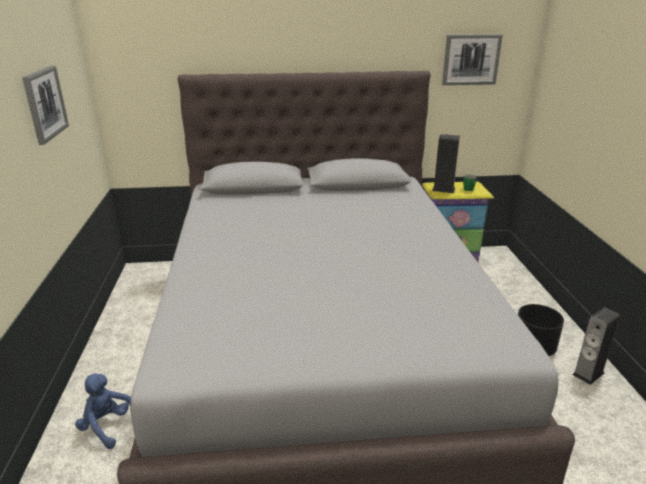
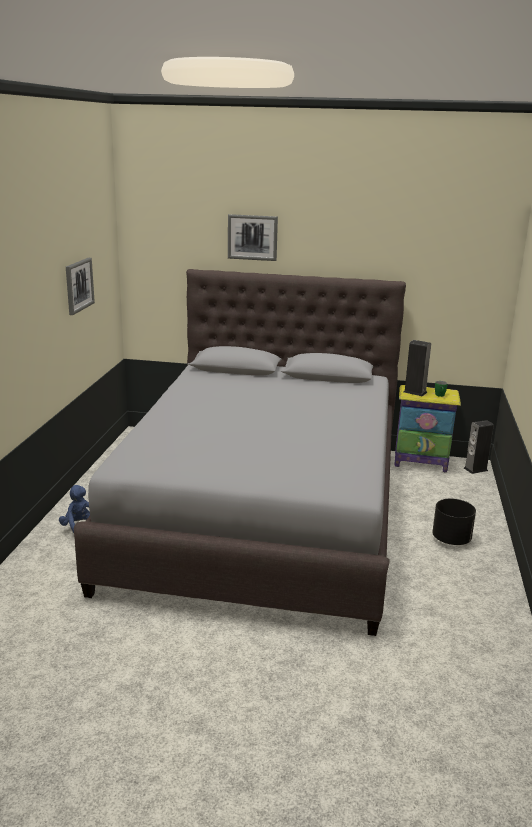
camera: 15 degrees right, 5 degrees down
(471, 59) = (449, 274): picture -> picture (252, 237)
(588, 373) = (488, 564): speaker -> speaker (475, 469)

